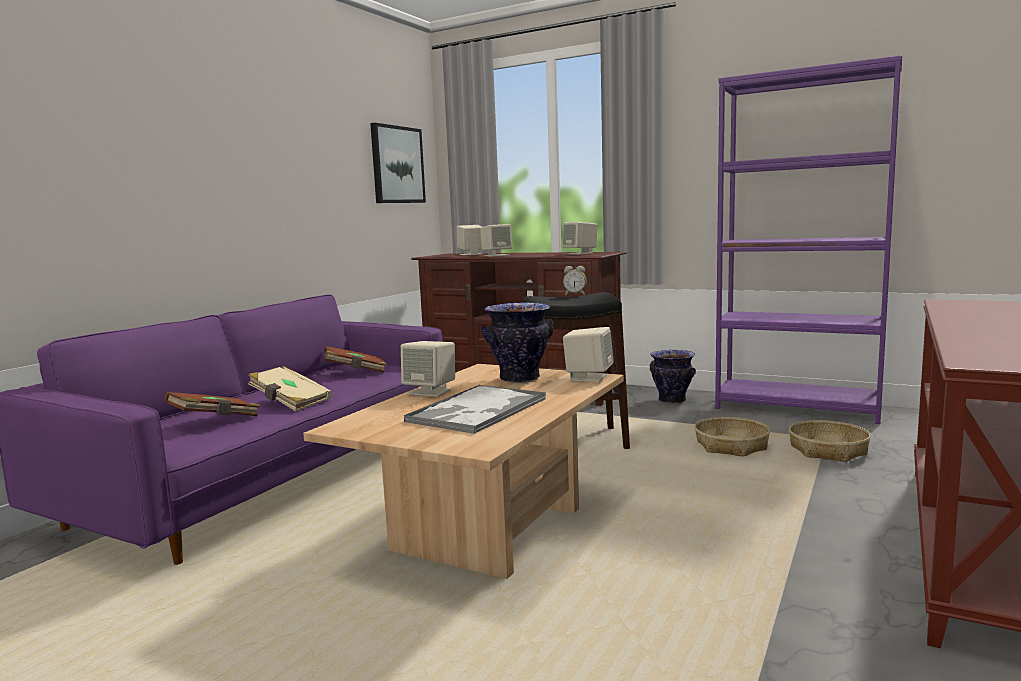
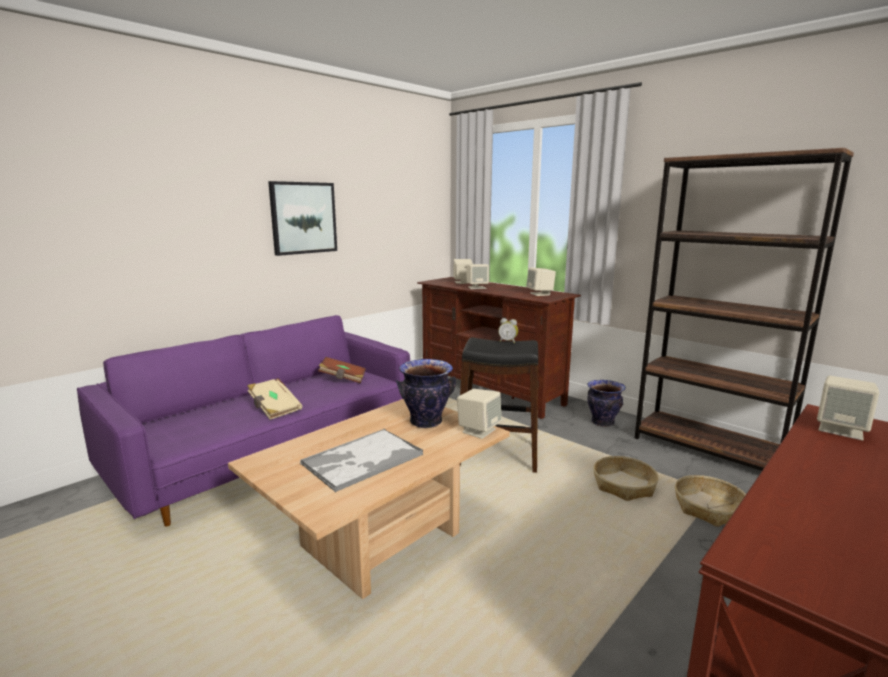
camera: 15 degrees right, 5 degrees up
(215, 420) = (214, 420): brown book -> none
(397, 165) = (413, 209): picture -> picture (303, 218)
(431, 391) = (350, 427): beige speaker -> beige speaker (841, 430)
(797, 407) = (709, 449): purple bookcase -> brown bookcase

